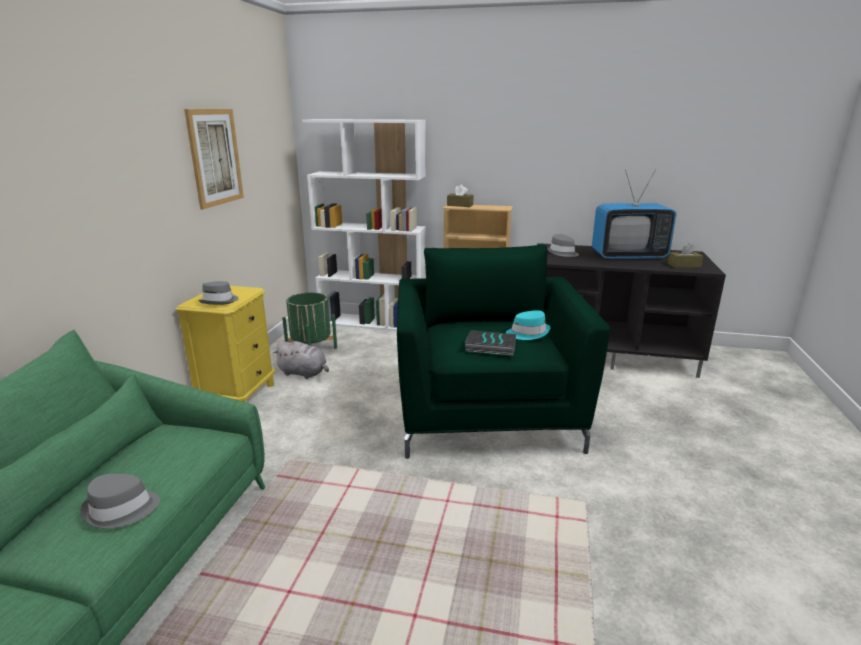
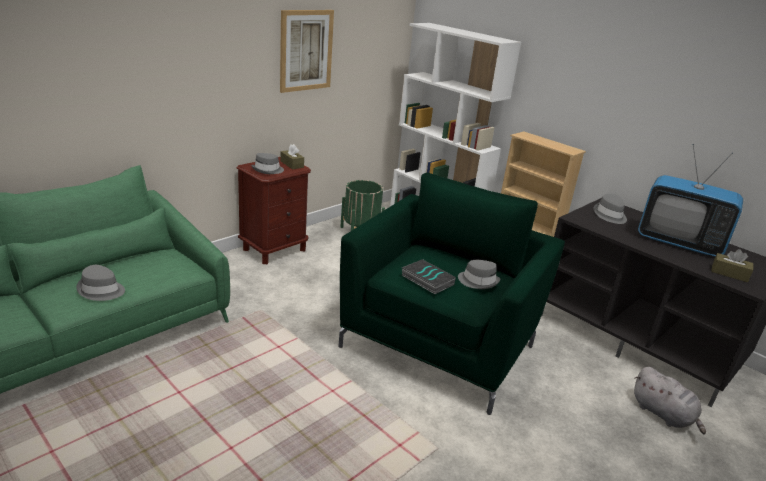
camera: 30 degrees right, 5 degrees up
(239, 396) = (274, 249): yellow nightstand -> brown nightstand
(304, 373) = (335, 250): grey plush toy -> grey plush toy (663, 415)
(460, 205) = (531, 136): brown tissue box -> brown tissue box (292, 164)
(528, 333) = (478, 281): turquoise hat -> grey hat

